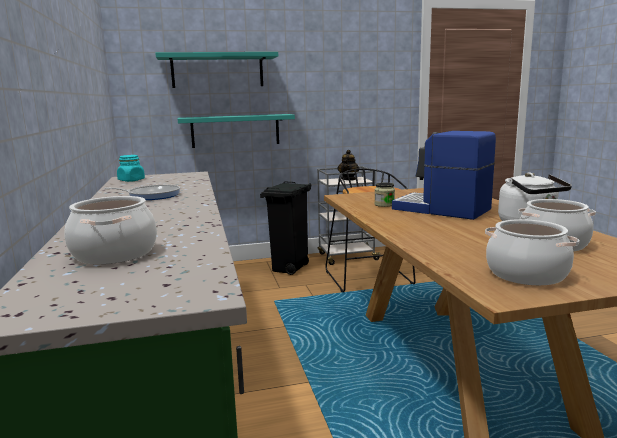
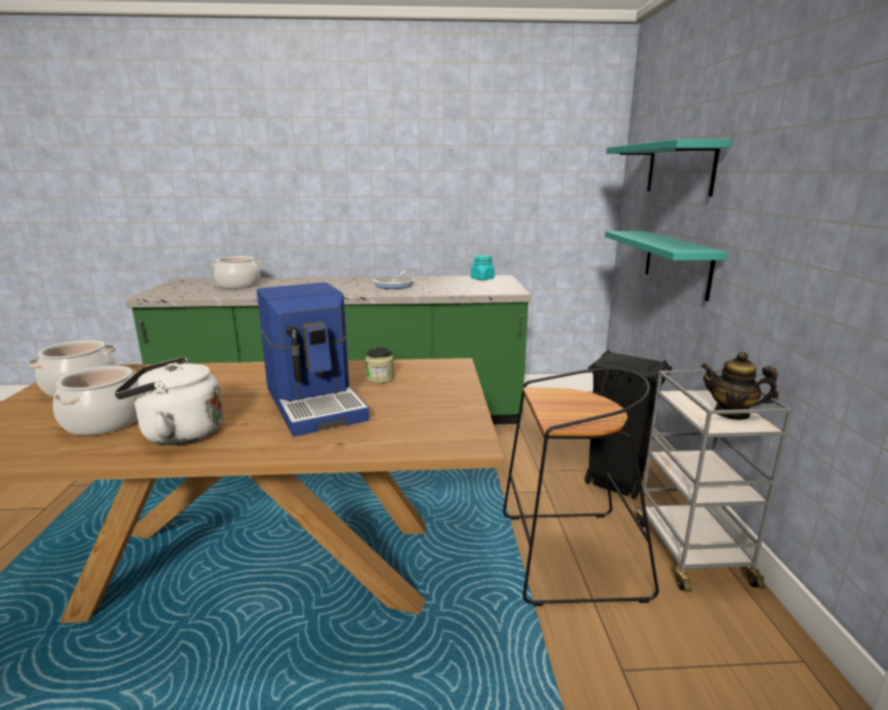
camera: 100 degrees right, 5 degrees up
(441, 210) = (316, 403): coffee machine -> coffee machine turned 105 degrees clockwise

